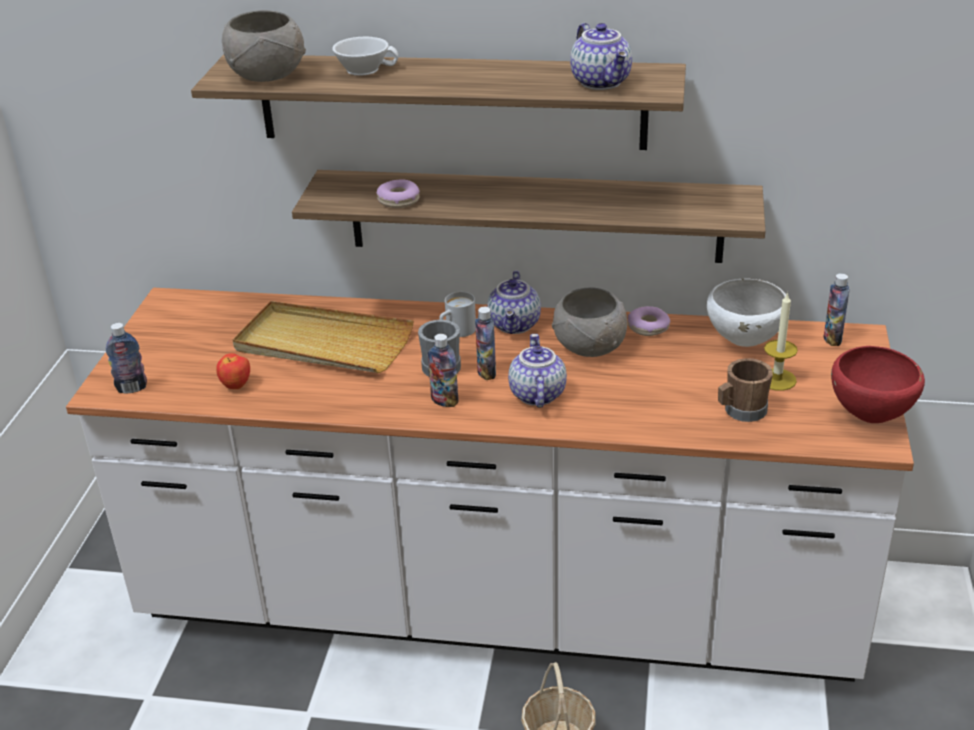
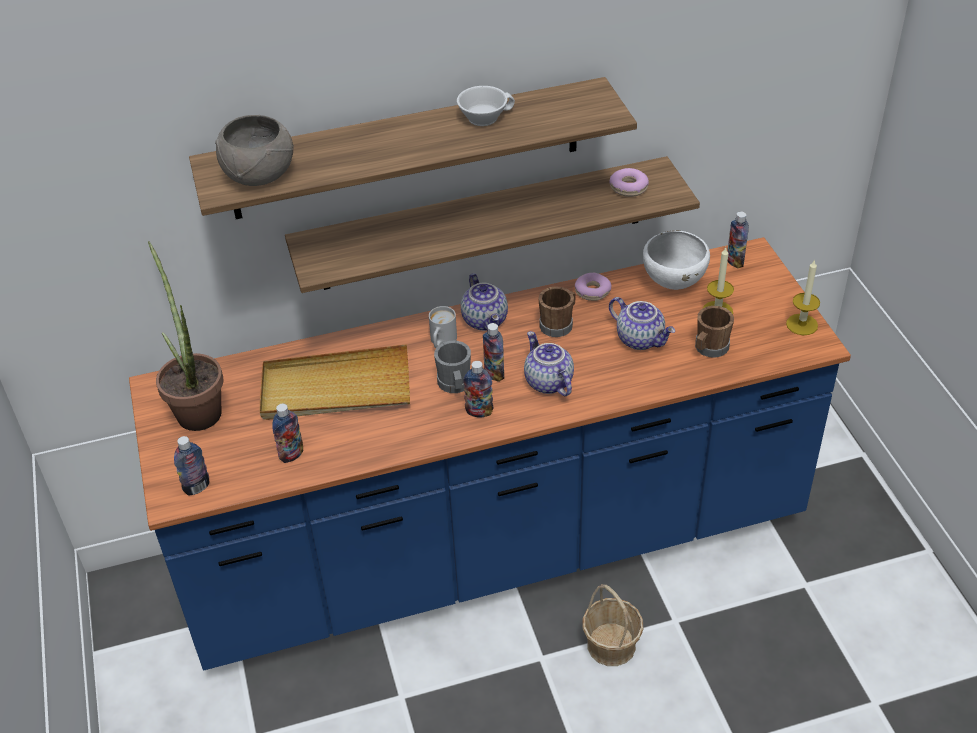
camera: 25 degrees left, 10 degrees up
(188, 326) = (197, 407): none -> potted plant
(236, 386) = (291, 454): apple -> bottle
(364, 68) = (340, 145): white cup -> white cup (483, 116)
(398, 200) = (386, 250): donut -> donut (628, 187)
(497, 605) = (496, 547): white counter -> blue counter
(589, 347) = (558, 324): grey bowl -> brown mug
(602, 82) = (557, 114): teapot -> teapot (641, 339)
(871, 417) = (802, 324): red bowl -> candle

